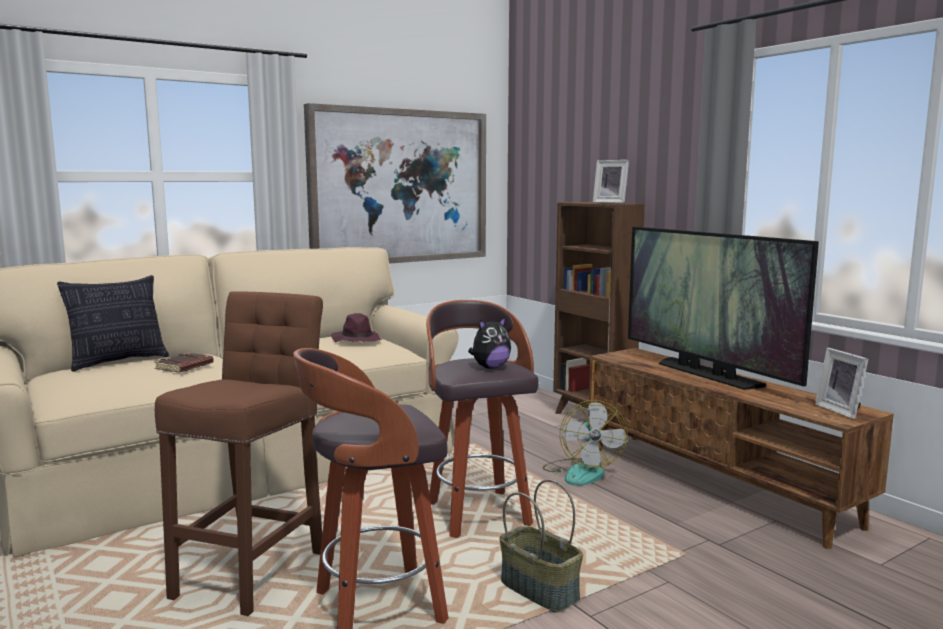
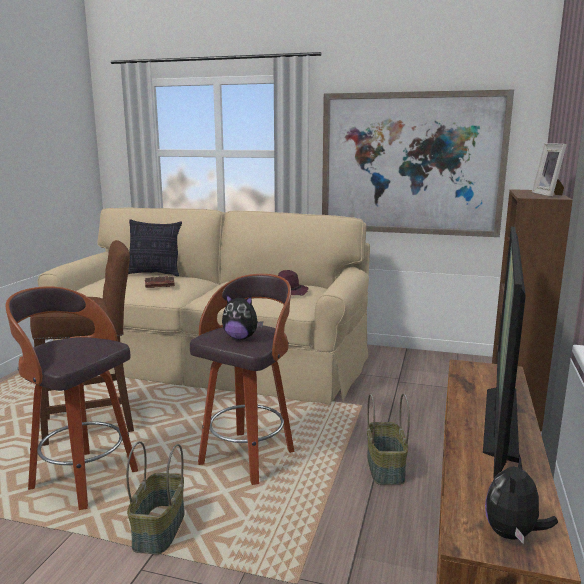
camera: 50 degrees right, 5 degrees up
(581, 472) = (386, 468): fan -> basket
(841, 411) = (513, 534): picture frame -> plush toy

